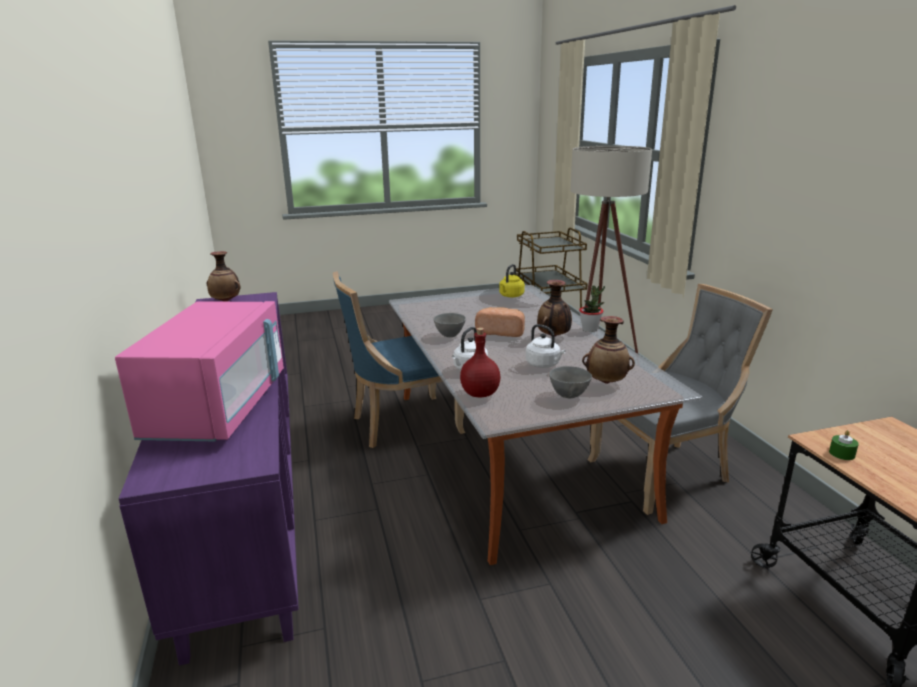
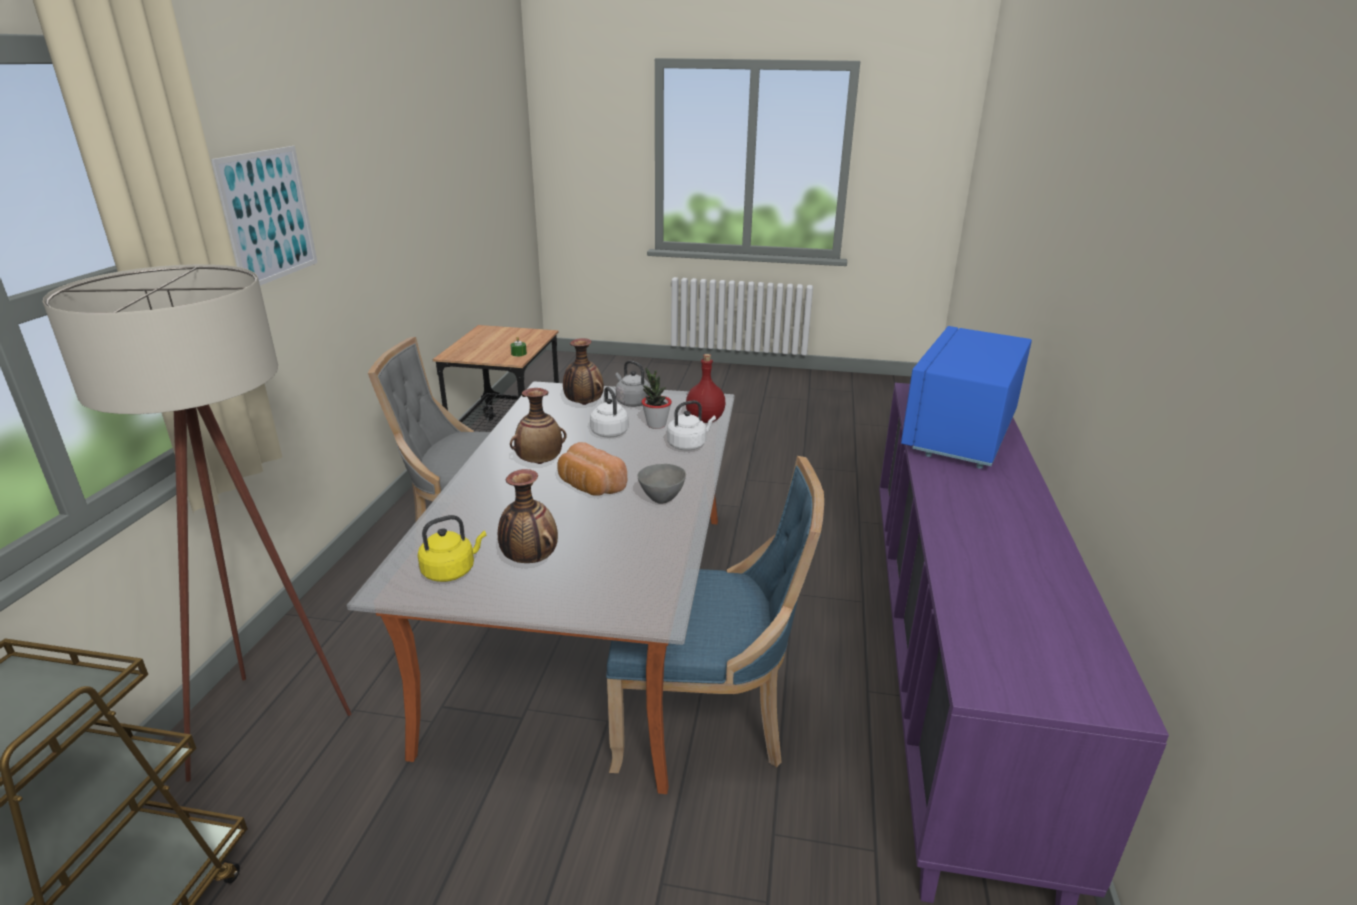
camera: 155 degrees left, 5 degrees up
(219, 408) = (959, 433): pink microwave -> blue microwave
(226, 301) = (1070, 687): vase -> vase (529, 560)
(569, 395) = (631, 402): grey bowl -> grey kettle
(590, 329) = (480, 462): potted plant -> potted plant (656, 425)
(773, 161) = (268, 216): none -> picture

